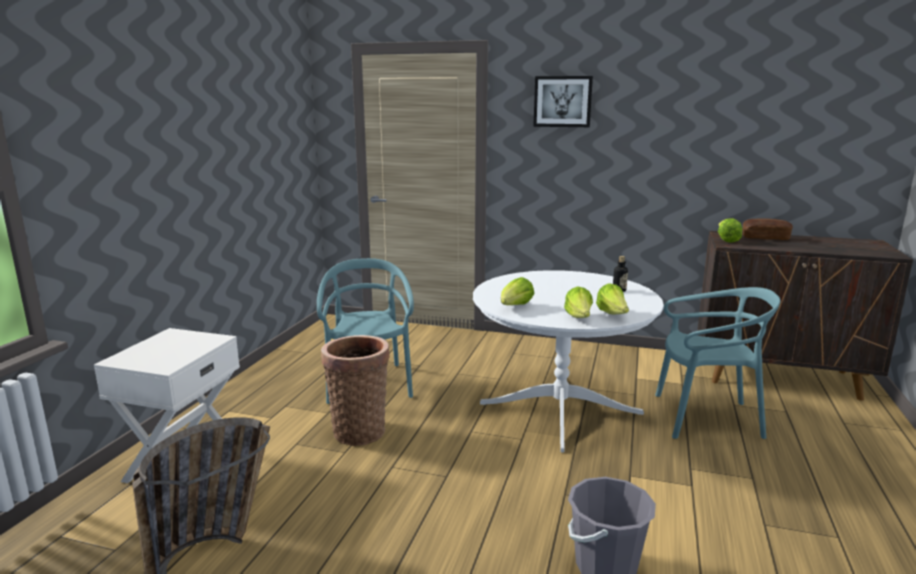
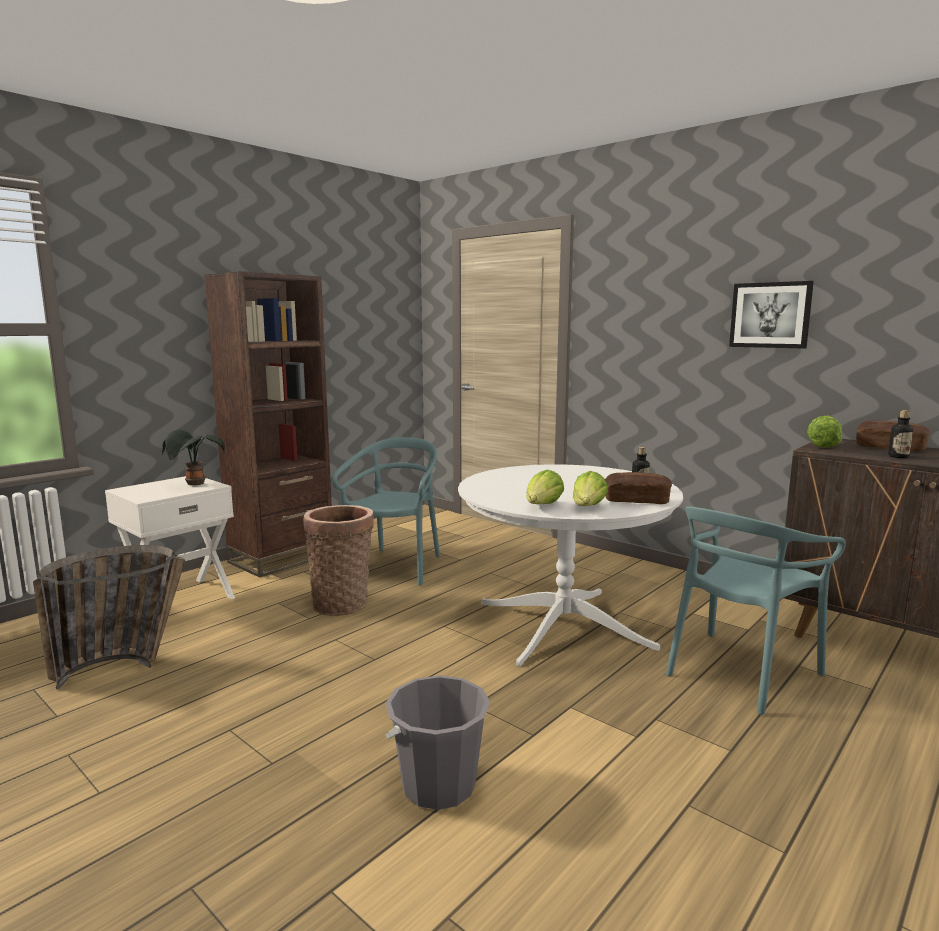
camera: 25 degrees right, 5 degrees down
(193, 341) = (194, 485): none -> potted plant
(246, 396) = (282, 558): none -> brown bookcase
(515, 307) = (492, 490): lettuce -> none
(562, 101) = (647, 277): picture -> picture (770, 315)
(633, 302) = (636, 501): none -> bread
(706, 418) = (740, 671): turquoise chair -> turquoise chair turned 105 degrees clockwise
(783, 246) = (898, 456): none -> bottle

